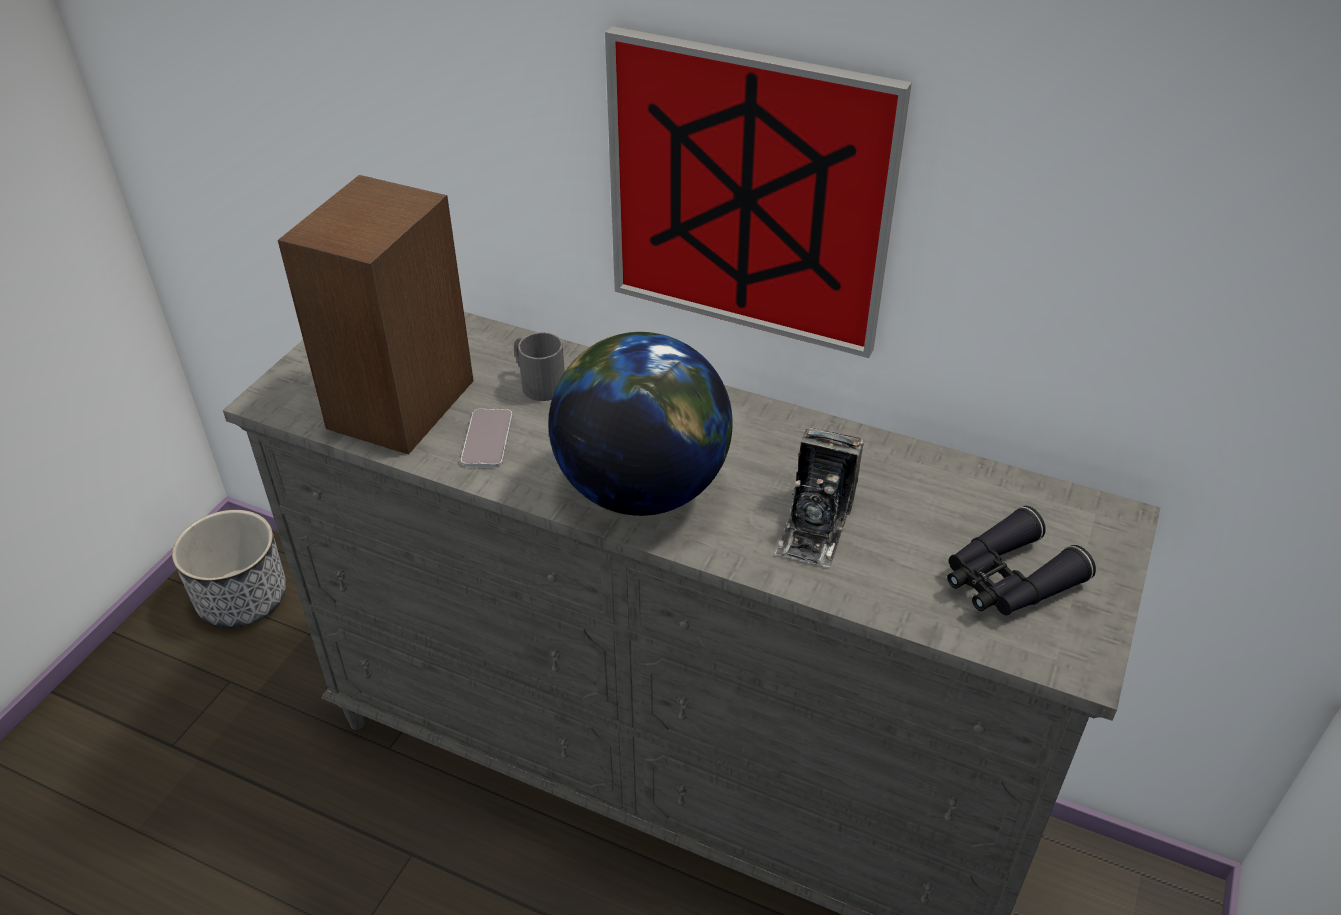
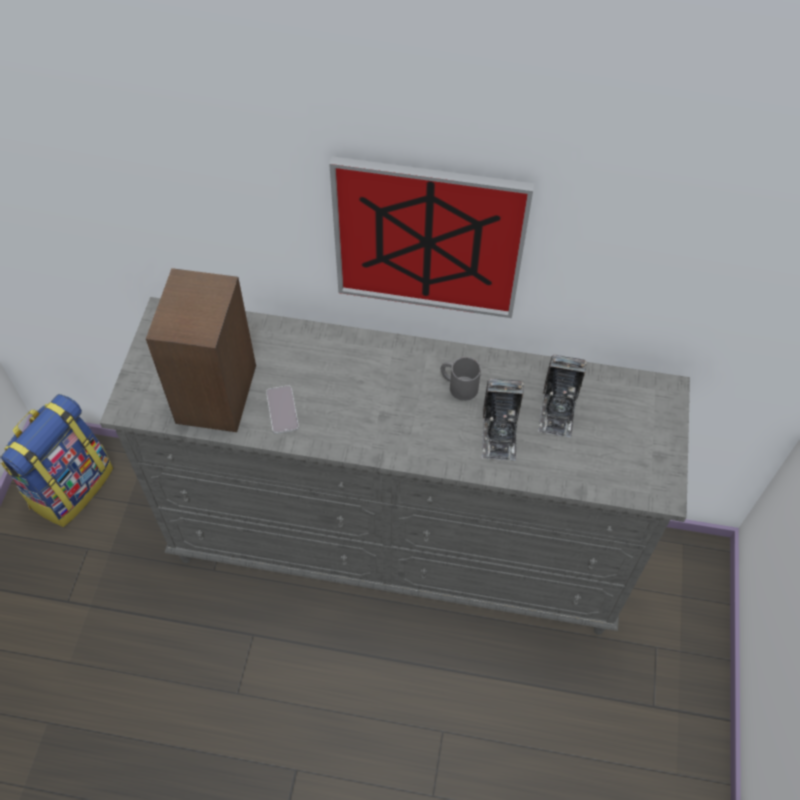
camera: 15 degrees left, 15 degrees up
(242, 597) = (71, 486): planter -> backpack
(537, 383) = (298, 359): grey mug -> grey mug (458, 385)
(641, 488) = (390, 427): globe -> none
(922, 511) = (558, 409): none -> camera
(1007, 580) = (615, 447): black binoculars -> none

